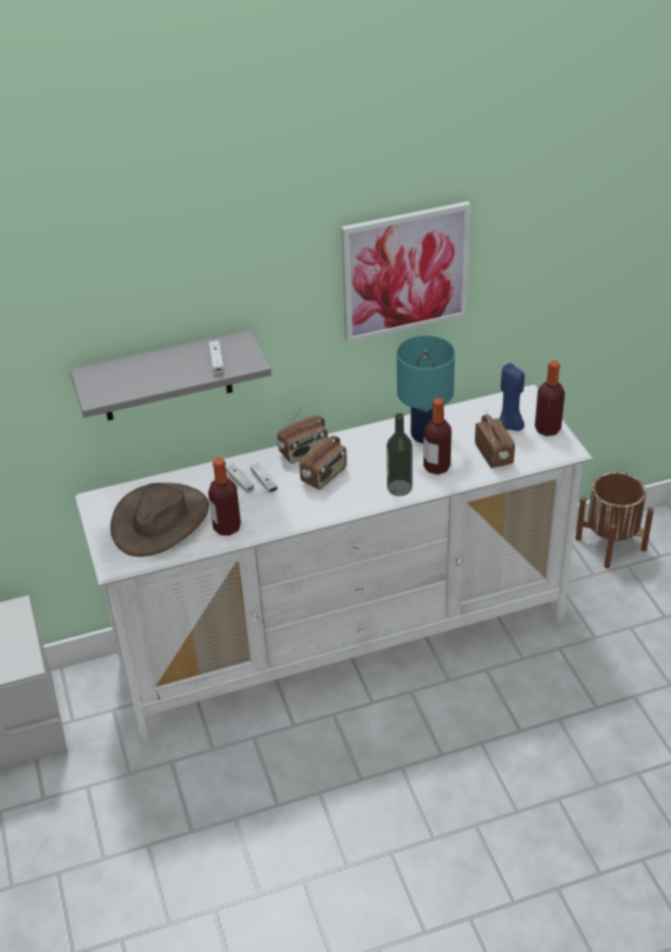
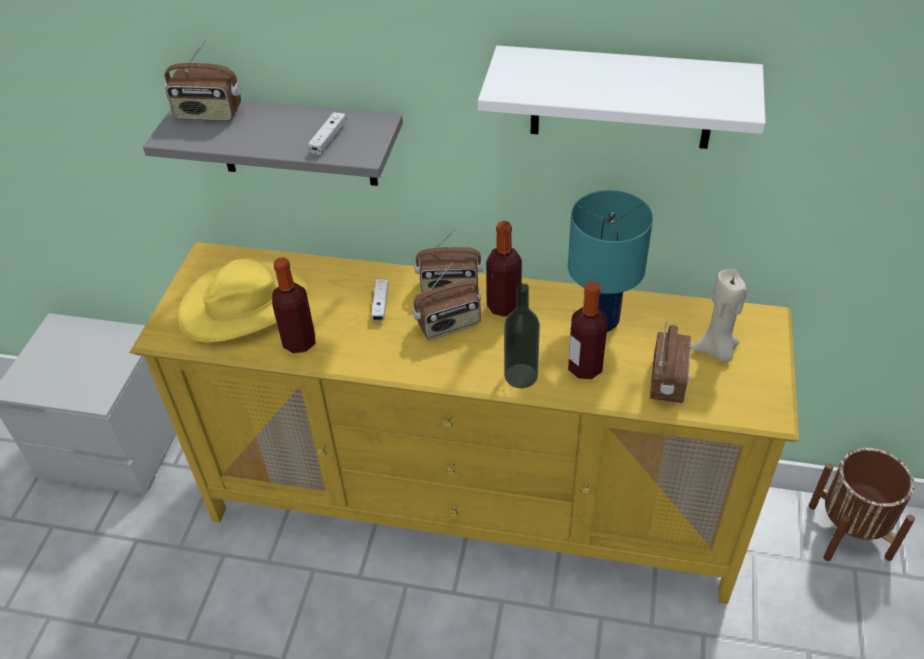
camera: 30 degrees right, 5 degrees up
(108, 374) = (208, 114): none -> radio
(160, 520) = (243, 305): brown hat -> yellow hat
(239, 481) = (356, 293): white game controller -> none
(343, 642) = (470, 506): white dresser -> yellow dresser
(405, 271) = (622, 98): picture -> white shelf
(510, 426) = (716, 351): blue candle -> beige candle
(547, 429) = (763, 374): bottle -> bottle (504, 306)

